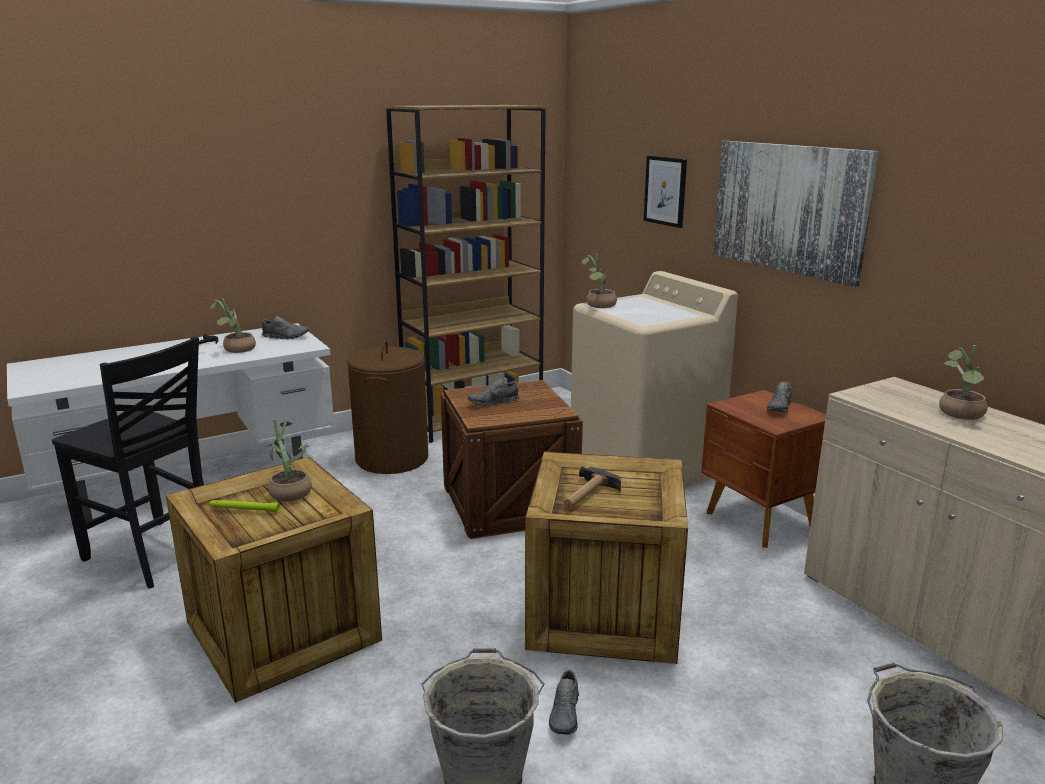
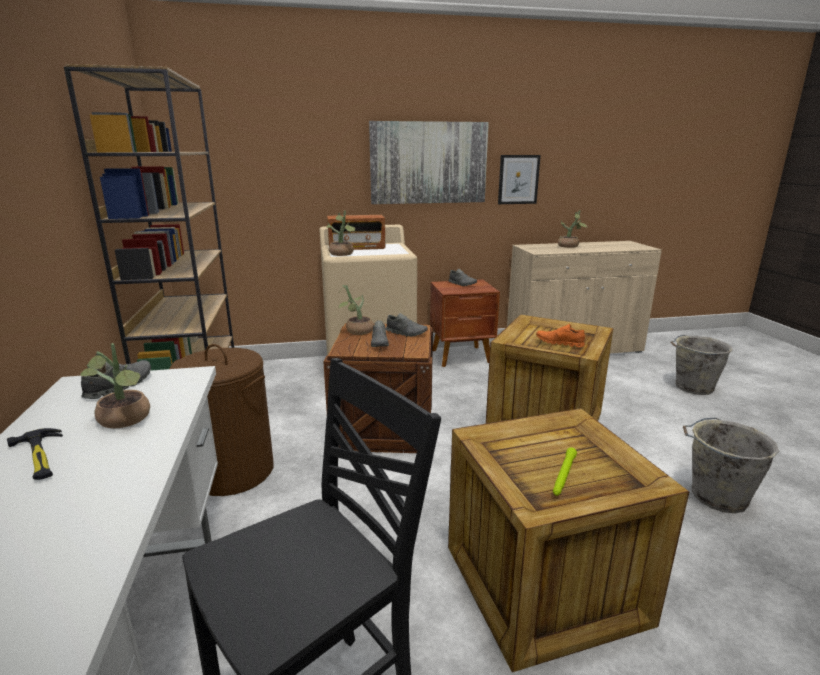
camera: 70 degrees left, 0 degrees up
(288, 491) = (525, 448): potted plant -> potted plant (356, 331)
(565, 715) = (651, 456): grey shoe -> grey shoe (406, 333)
(587, 495) = (559, 343): hammer -> orange shoe
(646, 305) = (356, 247): none -> radio
(665, 191) = (307, 164): picture -> picture (518, 179)

